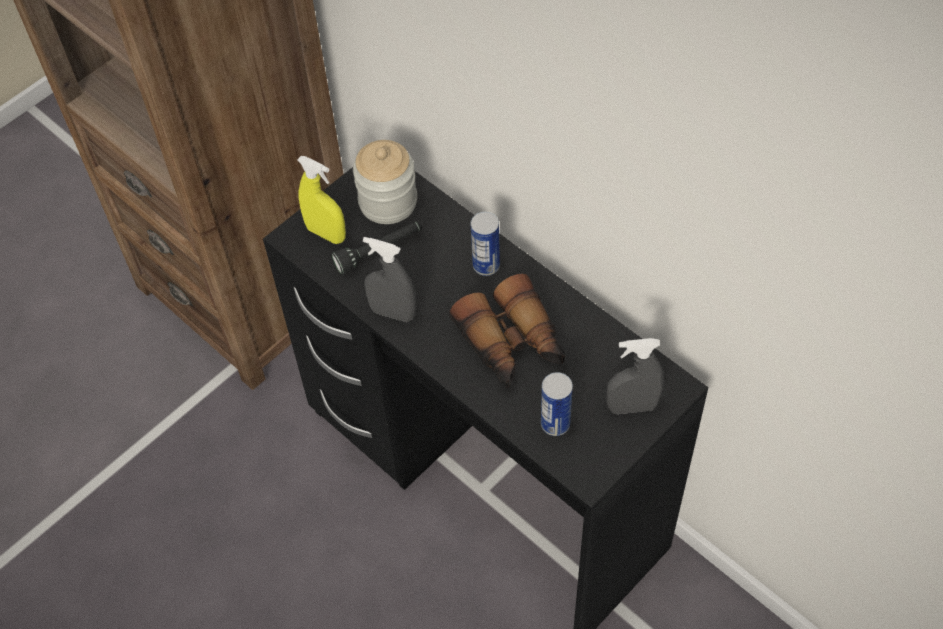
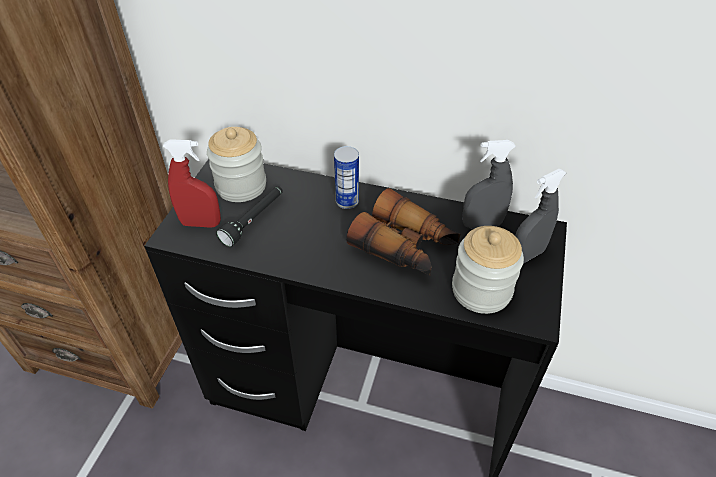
camera: 30 degrees left, 10 degrees down
(326, 234) = (201, 223): yellow spray bottle -> red spray bottle
(393, 313) = (293, 260): grey spray bottle -> grey spray bottle (482, 224)
(555, 424) = (481, 290): can -> jar

